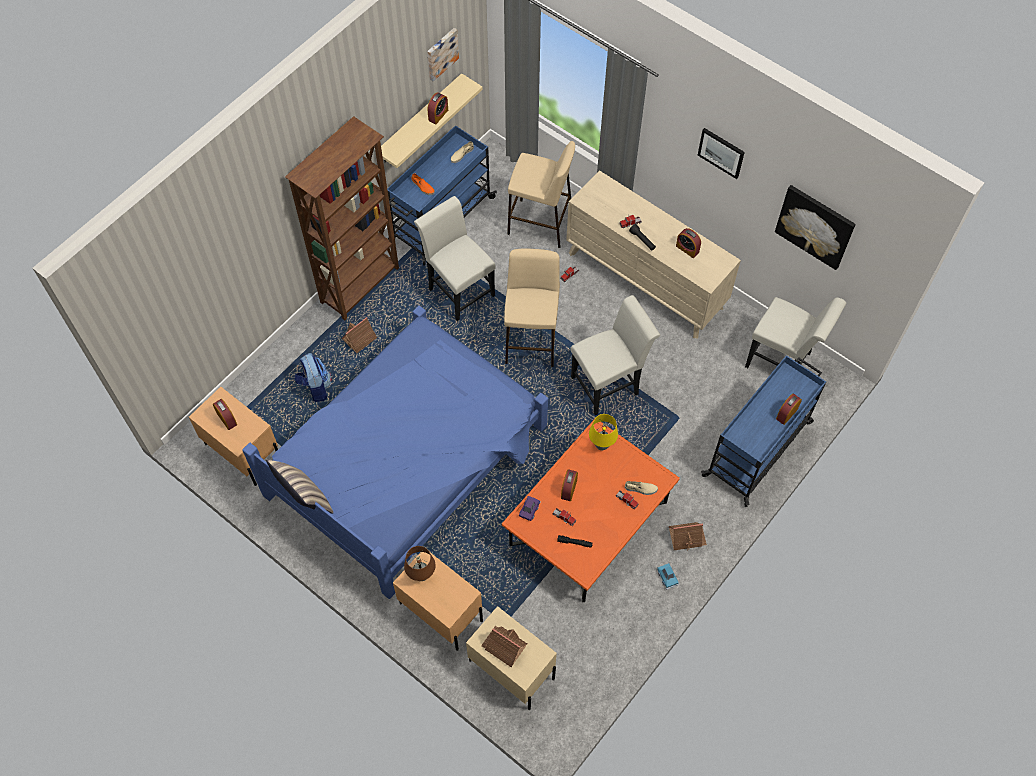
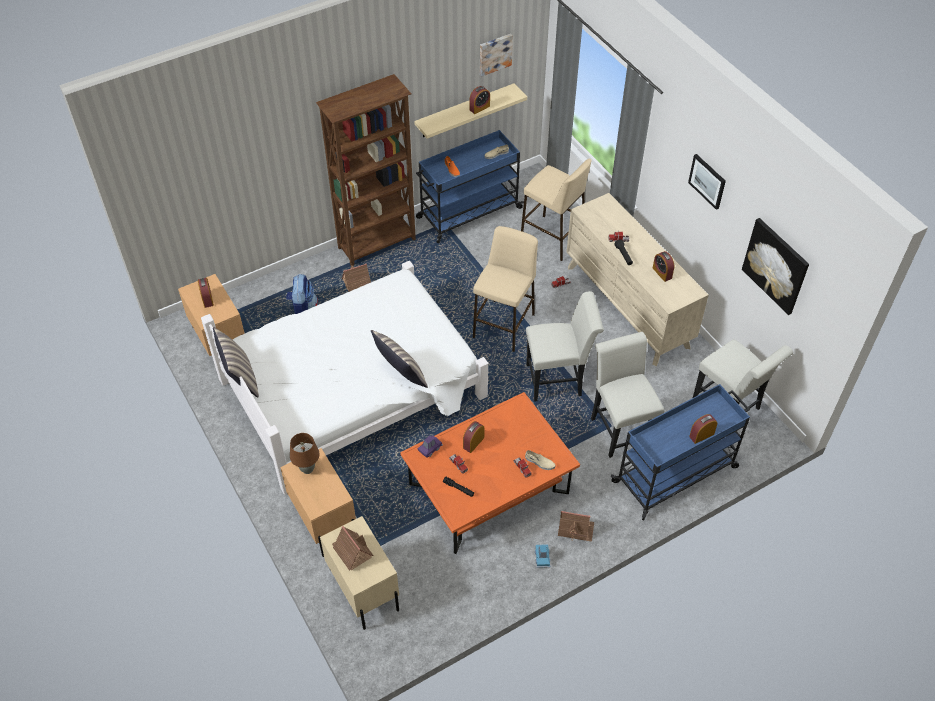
camera: 20 degrees right, 10 degrees down
(409, 459) = (354, 388): blue bed -> white bed
(458, 289) = (458, 269): white chair -> white chair (620, 427)
(468, 441) = (401, 375): none -> pillow
(601, 445) = (519, 416): yellow table lamp -> none

